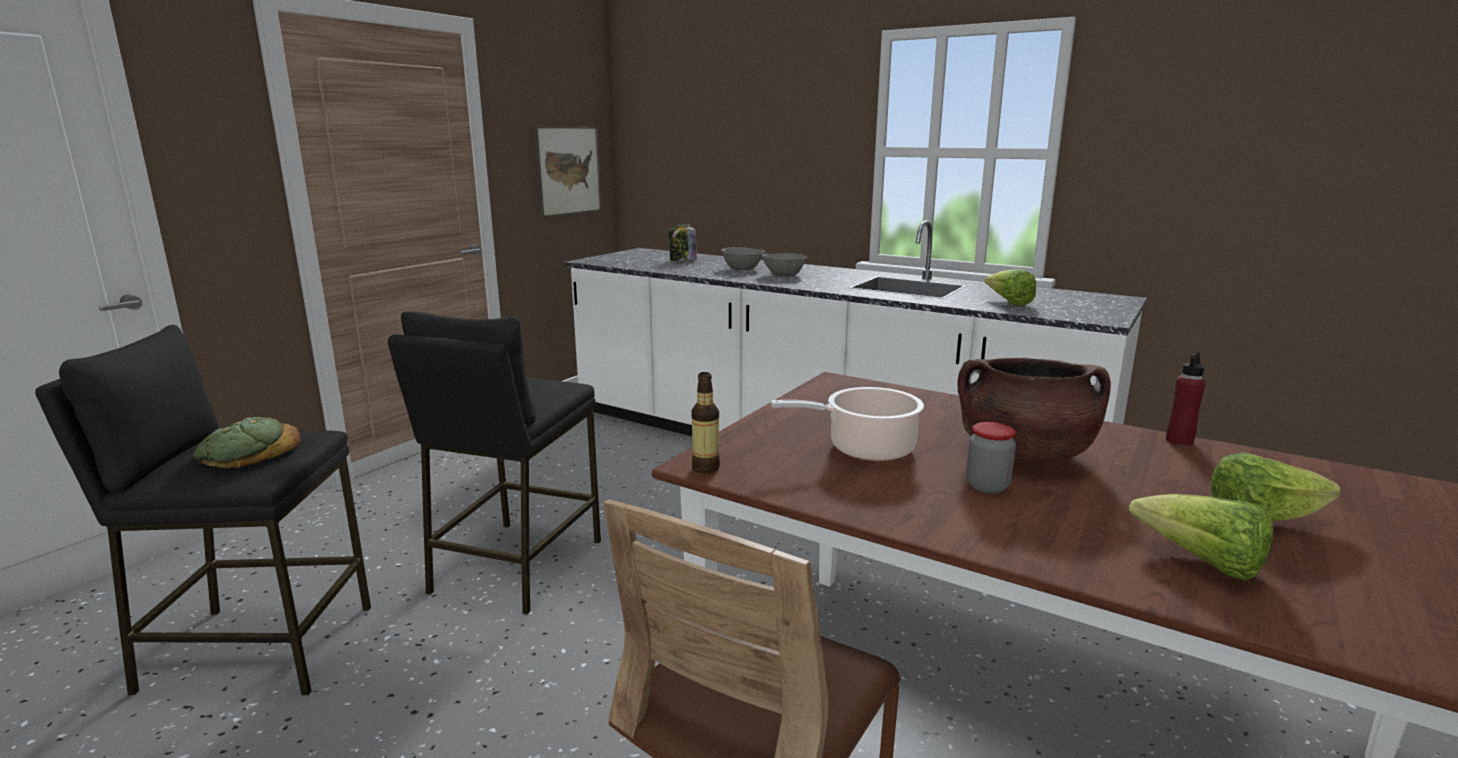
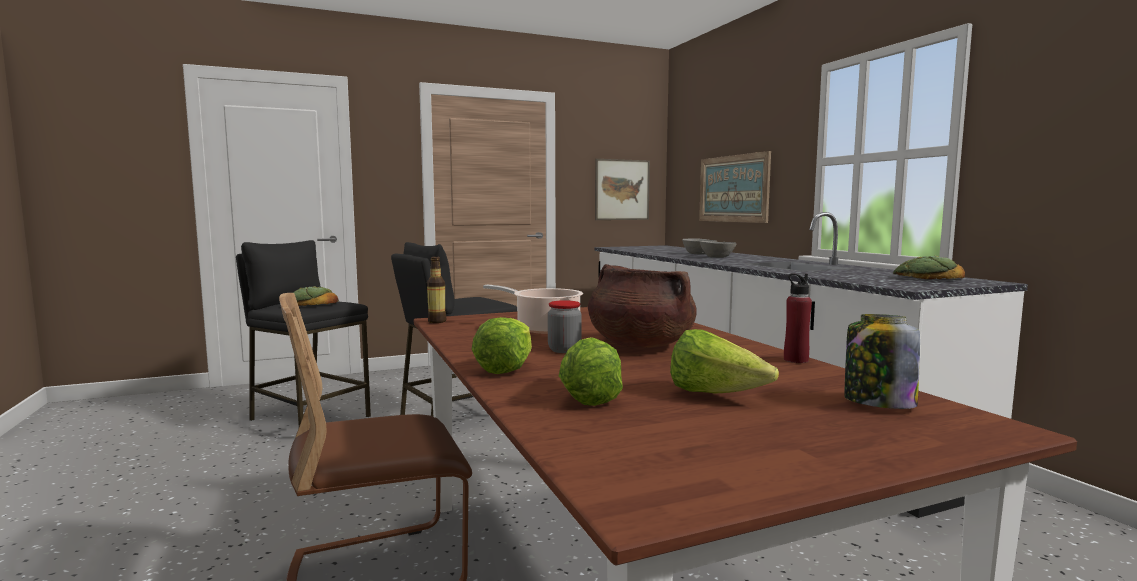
camera: 35 degrees right, 10 degrees down
(682, 261) = (670, 250): jar -> jar (877, 403)
(742, 174) = (733, 188): none -> picture
(1008, 303) = (852, 276): lettuce -> lettuce (506, 368)
(1065, 297) = (927, 278): none -> bread

